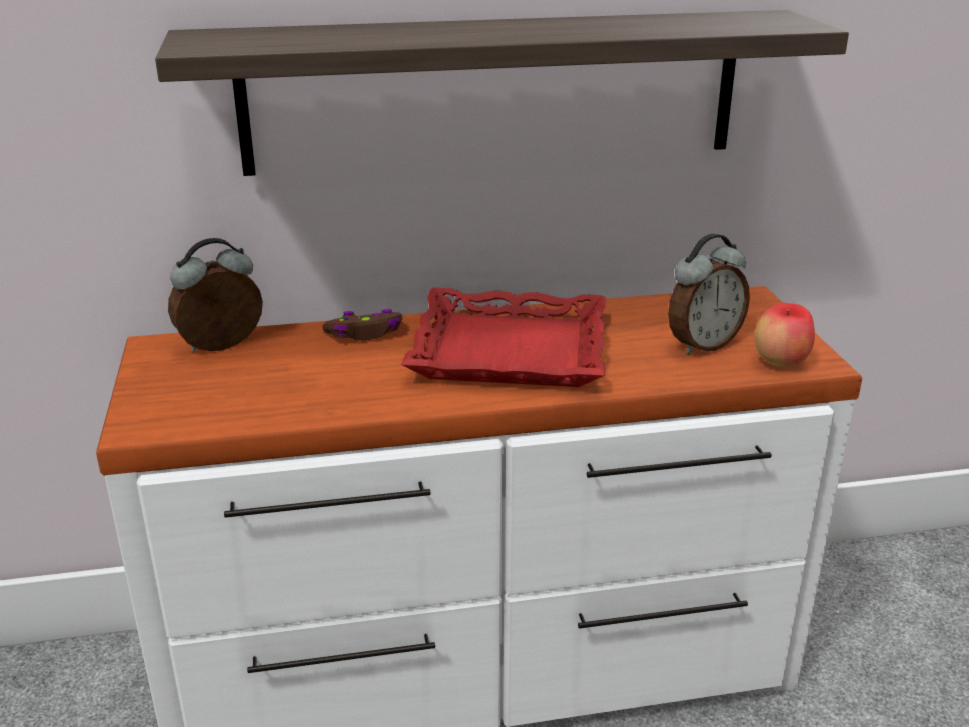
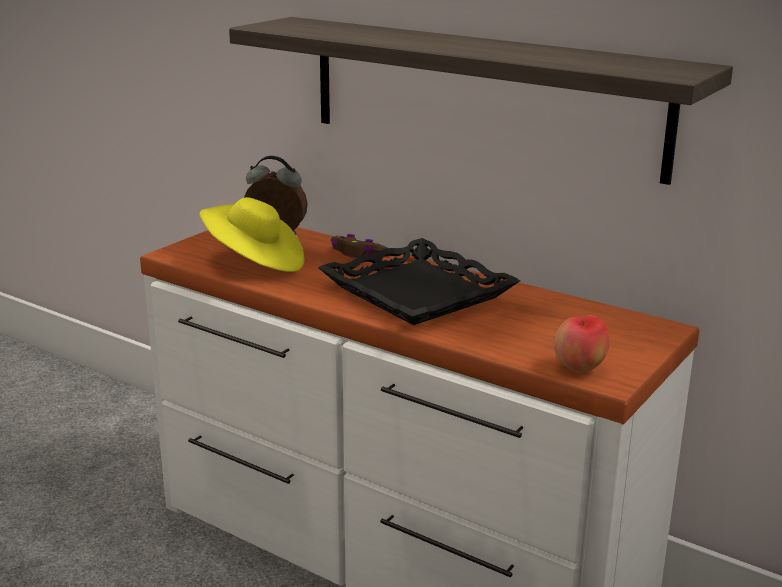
camera: 45 degrees right, 5 degrees down
(272, 392) = (255, 262): none -> yellow hat
(510, 350) = (419, 292): red tray -> black tray
(702, 345) = (550, 338): alarm clock -> none

